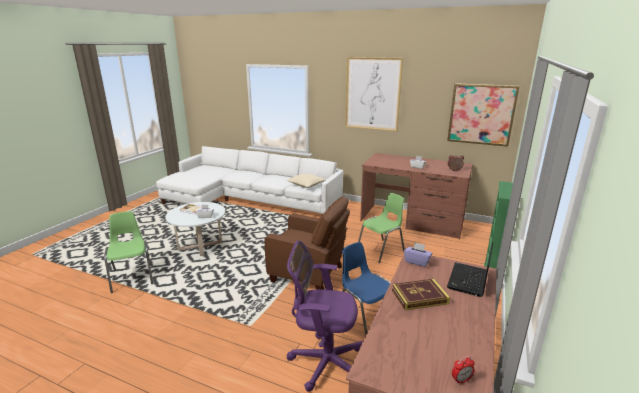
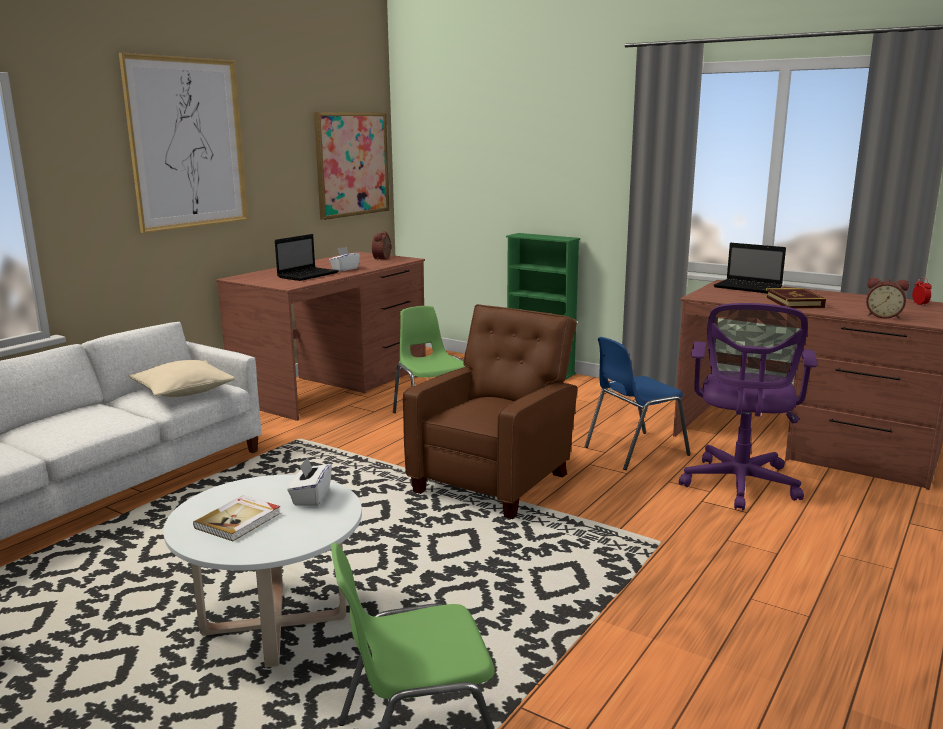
camera: 80 degrees left, 5 degrees down
(386, 339) = (883, 316): none -> alarm clock
(396, 163) = (308, 275): none -> laptop
(417, 261) = (712, 297): purple tissue box -> none

